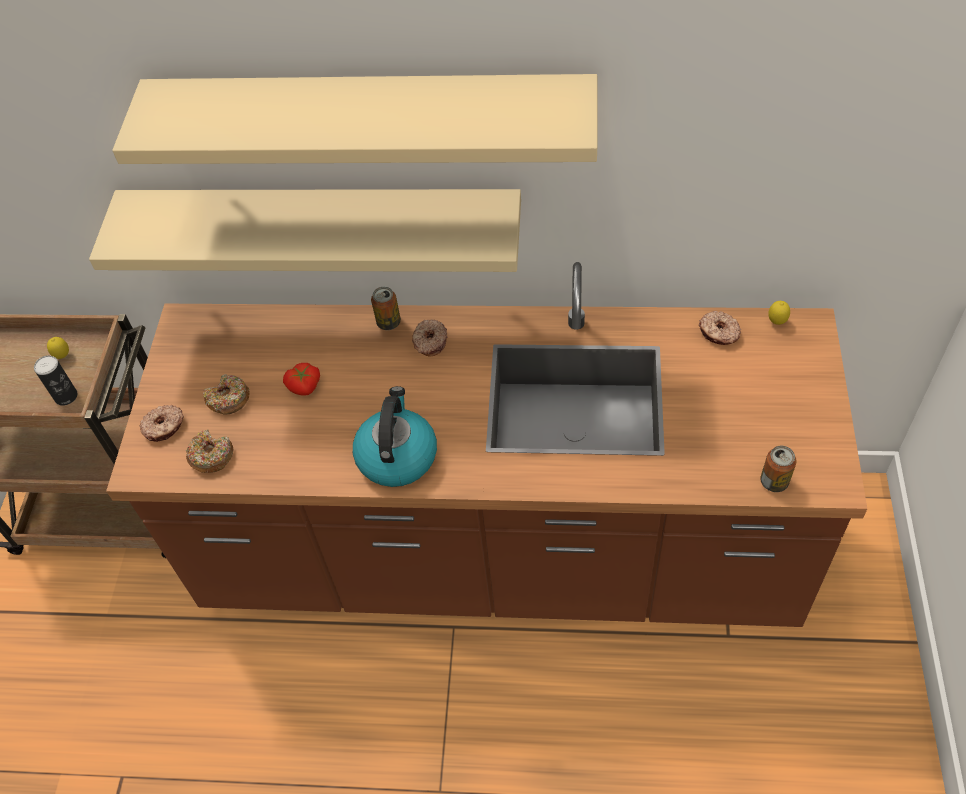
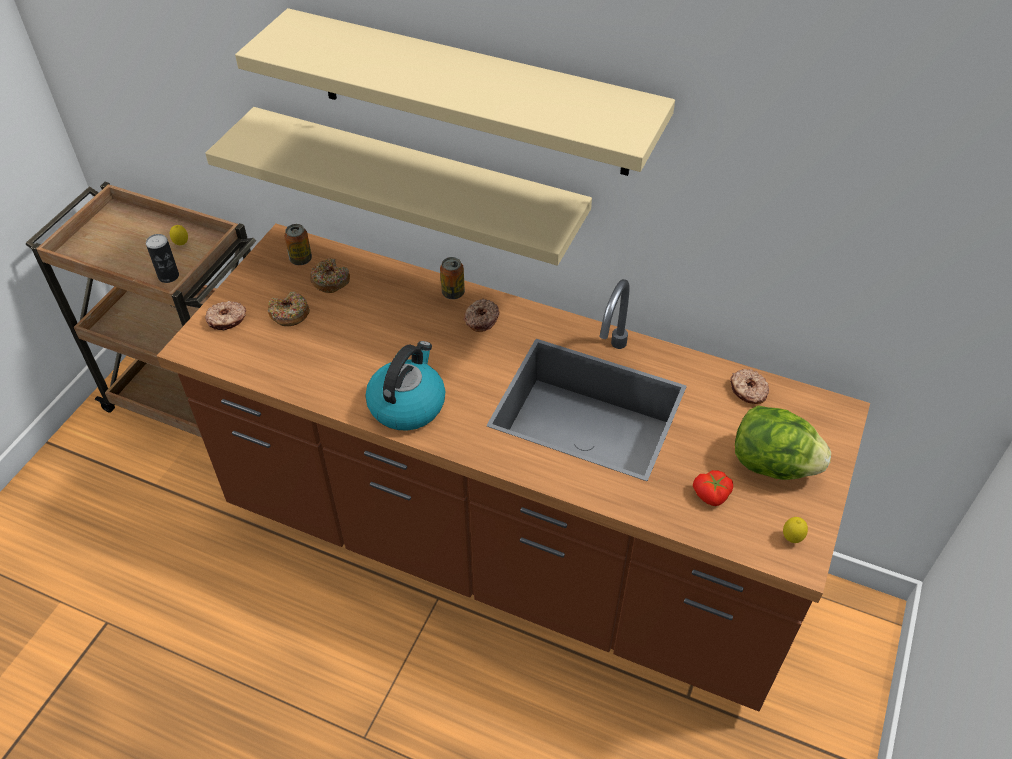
camera: 15 degrees right, 5 degrees down
(211, 456) = (253, 355): donut -> donut (330, 281)
(304, 387) = (357, 323): tomato -> tomato (711, 495)
(771, 399) = (772, 464): none -> lettuce
(774, 482) = (741, 538): can -> can (301, 259)
(776, 322) = (808, 398): lemon -> lemon (791, 539)

